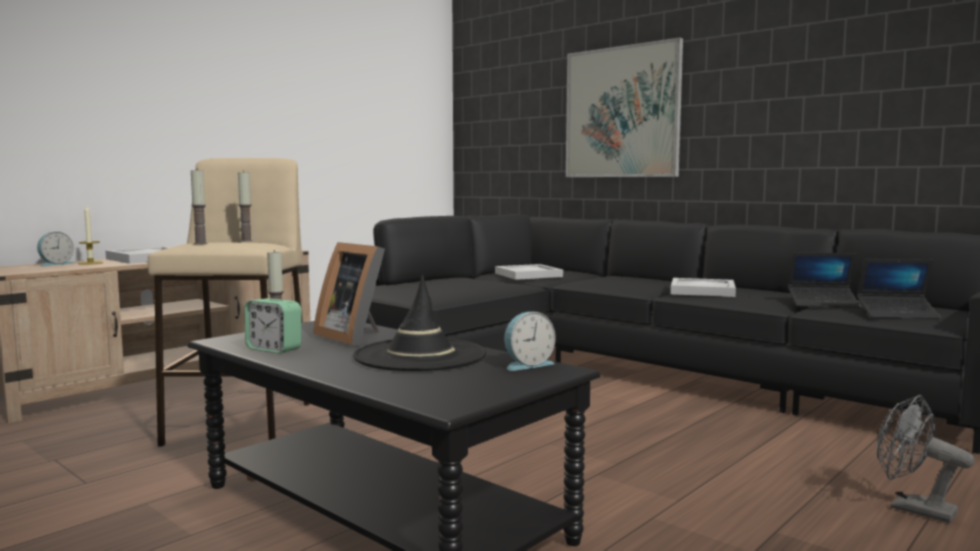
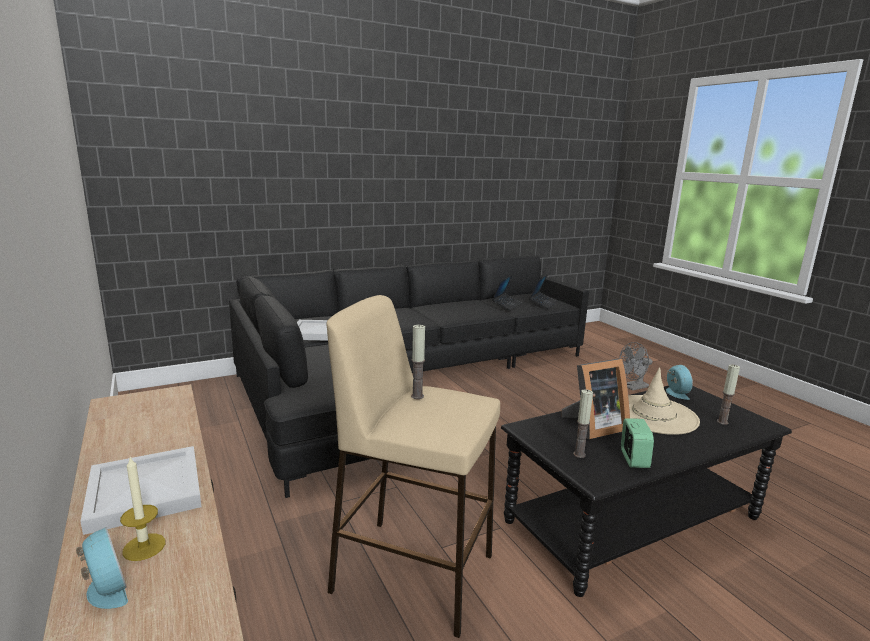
camera: 70 degrees left, 10 degrees up
(200, 243) = (459, 417): candle -> candle (722, 422)
(274, 349) = (633, 459): alarm clock -> alarm clock turned 45 degrees counterclockwise
(420, 355) = (654, 415): black hat -> beige hat
(622, 112) = (318, 180): picture -> none
(701, 291) = (446, 313): white tray -> none

